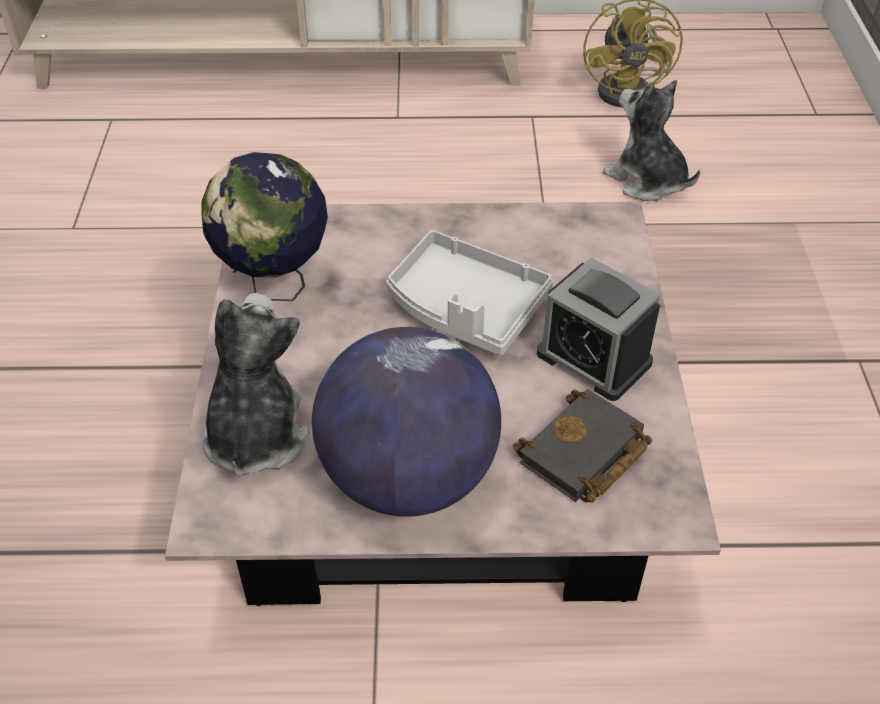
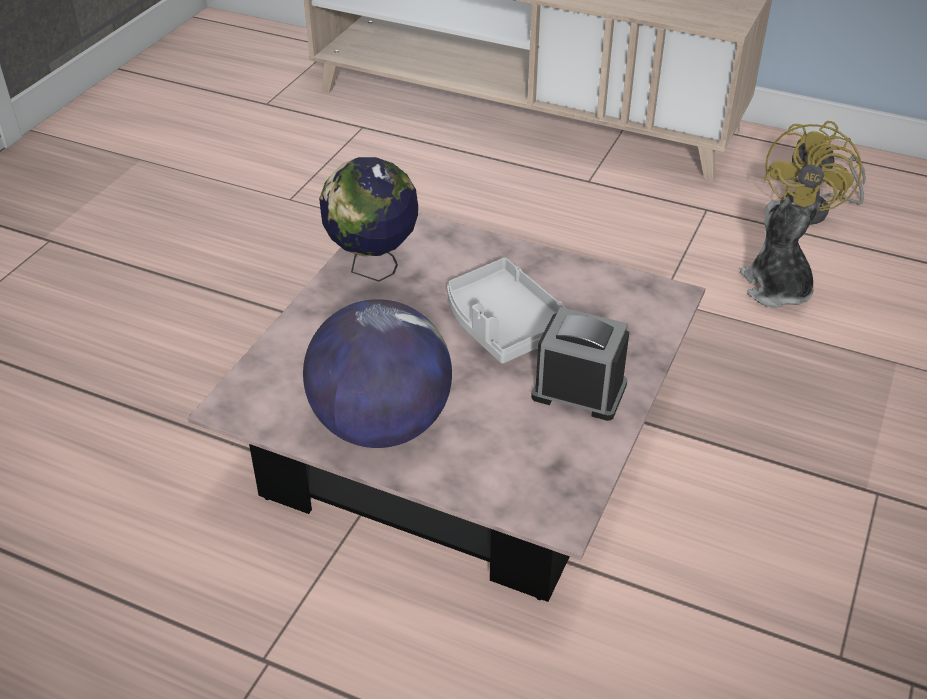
camera: 25 degrees right, 5 degrees down
(256, 434) = (295, 362): plush toy -> none
(583, 456) = (520, 455): black book -> none
(593, 358) = (579, 391): alarm clock -> alarm clock turned 135 degrees clockwise

